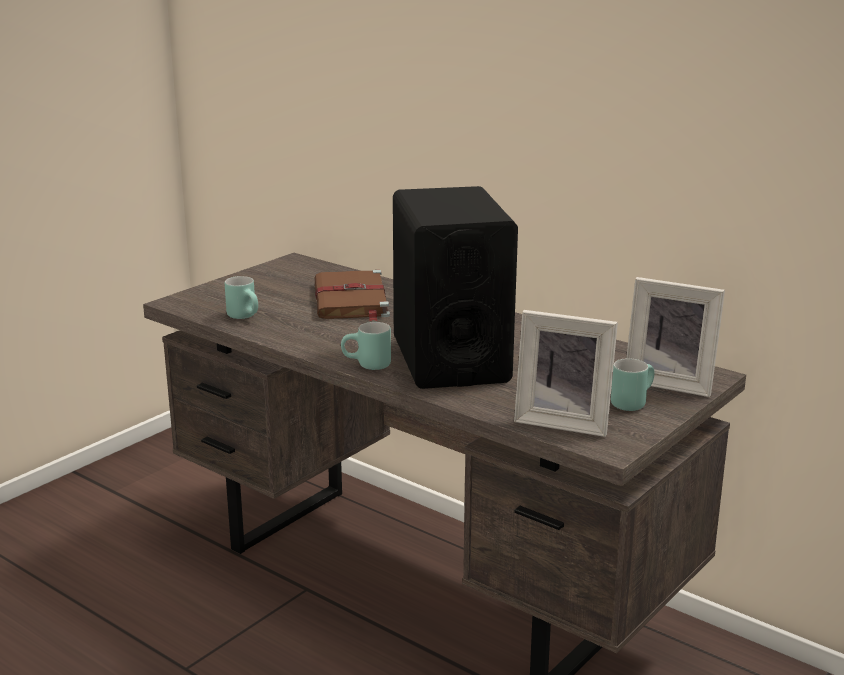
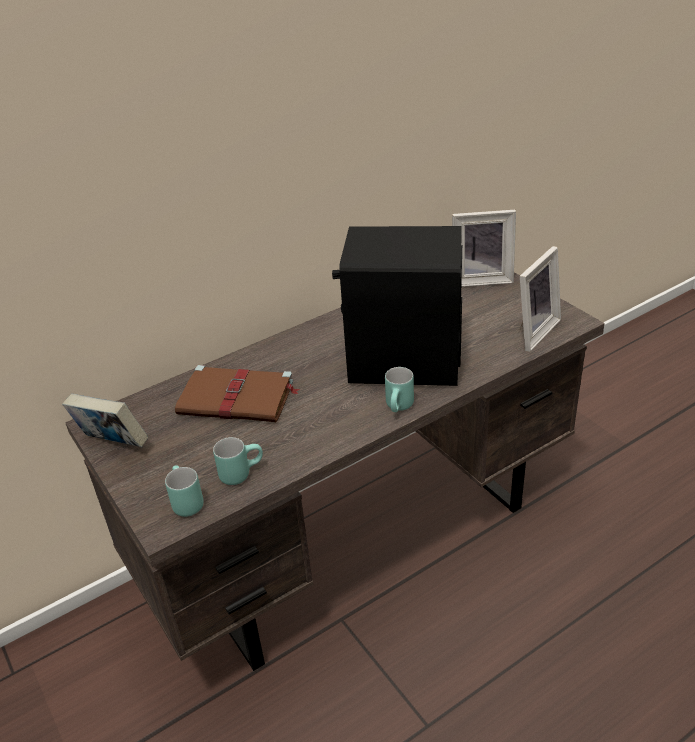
camera: 70 degrees left, 15 degrees up
(270, 270) = (112, 444): none -> book
(631, 402) = (507, 299): turquoise mug -> turquoise mug (184, 502)
(670, 382) = (481, 278): picture frame -> picture frame turned 45 degrees clockwise

